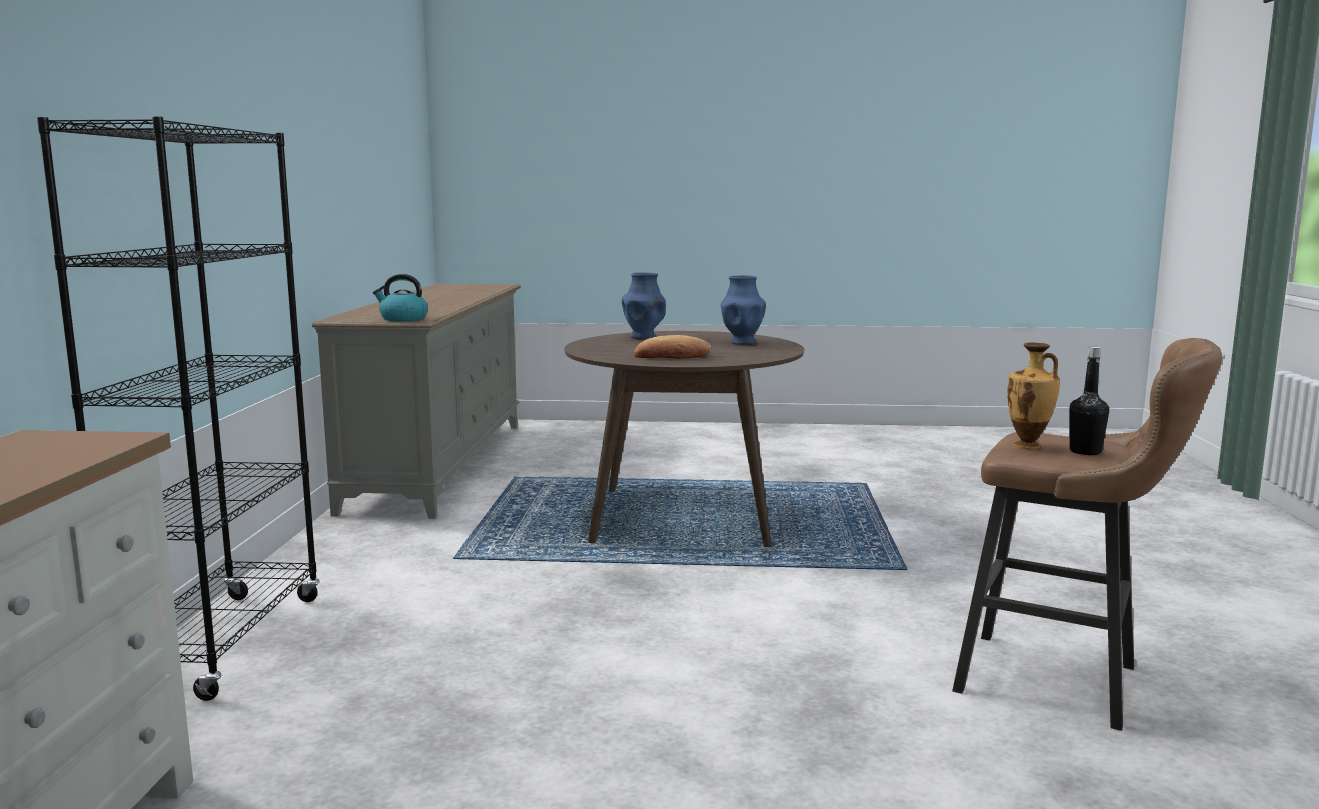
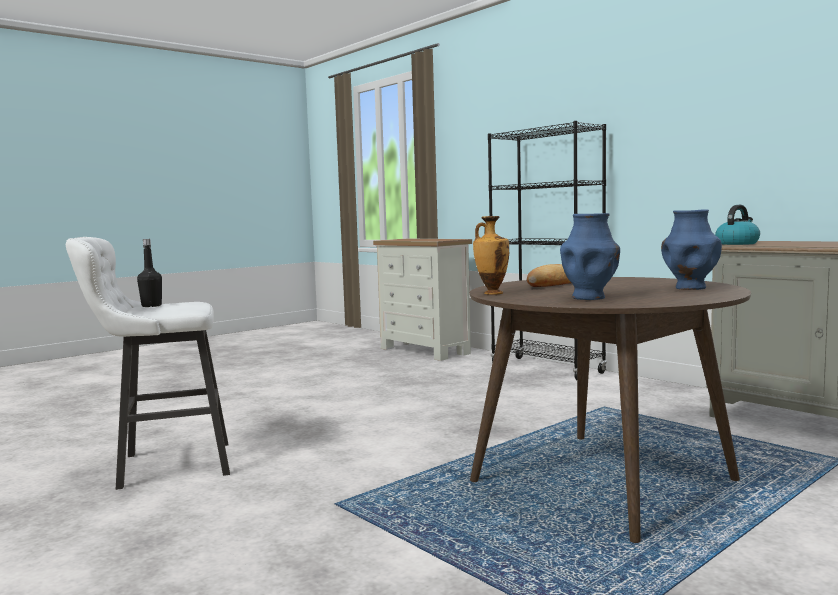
camera: 135 degrees right, 5 degrees down
(1028, 446) = (187, 303): vase -> vase (492, 293)
(1071, 684) = (159, 466): brown stool -> white stool

